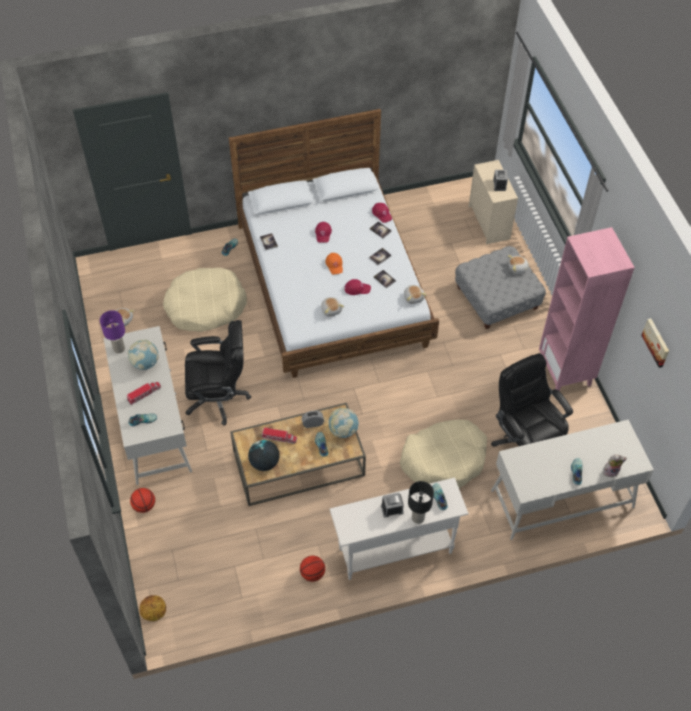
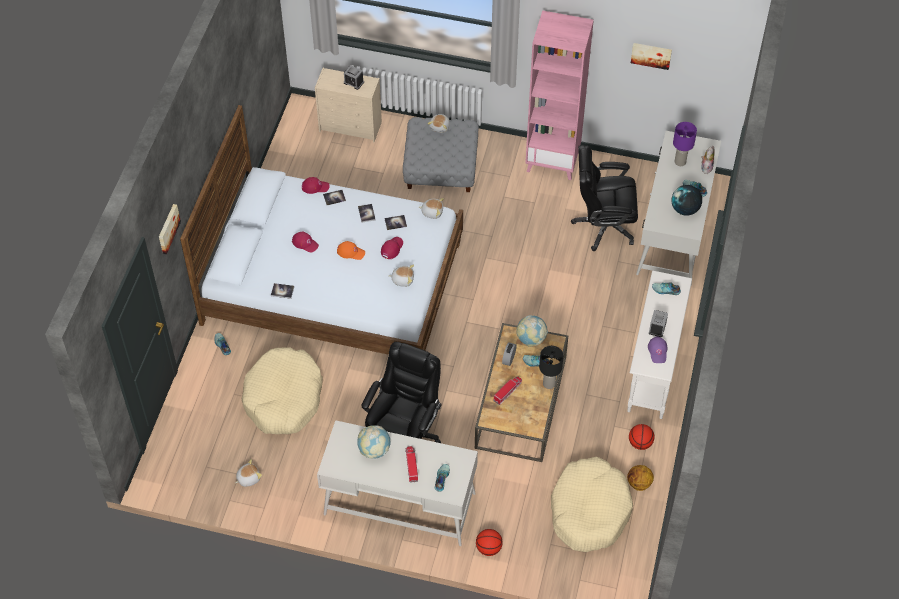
camera: 60 degrees left, 0 degrees up
(119, 348) = (340, 465): purple table lamp -> purple table lamp (679, 162)
(154, 613) = (608, 585): basketball -> basketball (639, 484)
(214, 117) = (168, 228): none -> picture
(264, 463) = (527, 415): globe -> globe (685, 209)
(366, 521) = (658, 351): none -> purple cap
(418, 517) = (676, 313): black table lamp -> black table lamp (548, 383)
(444, 460) = (586, 292): beige dog bed -> beige dog bed (589, 510)

